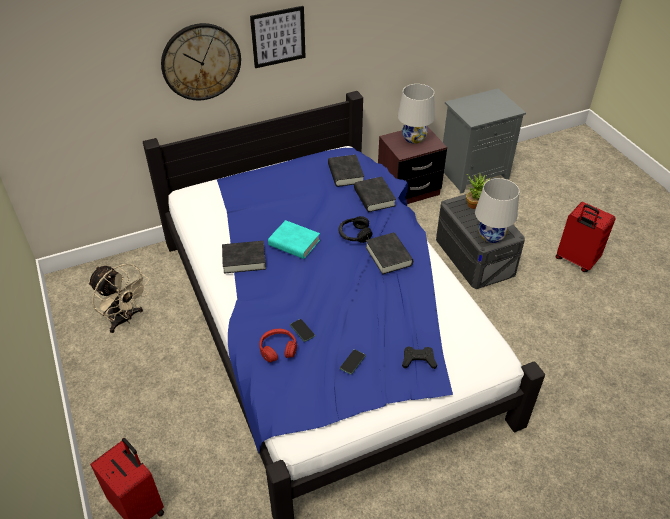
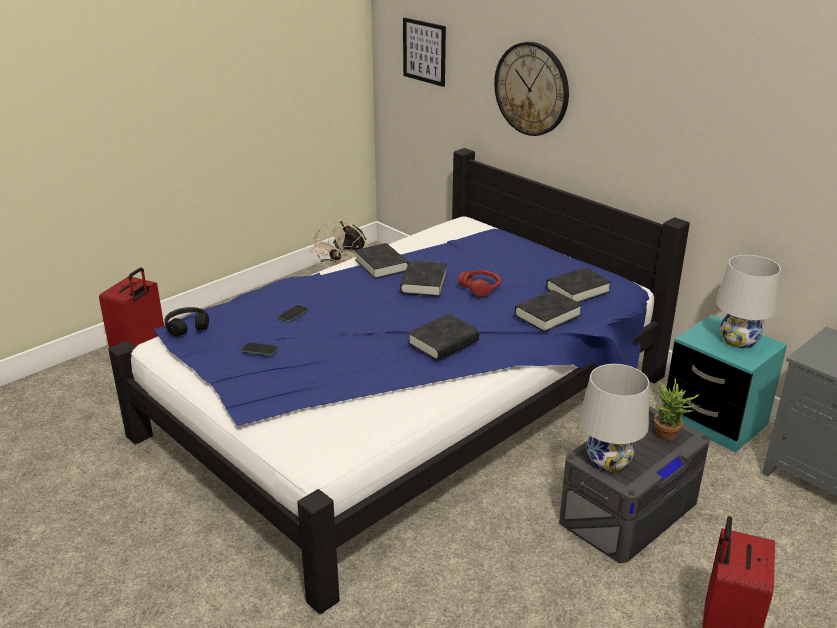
camera: 70 degrees right, 15 degrees down
(278, 37) = (611, 97): picture -> picture (424, 51)
(278, 349) = (262, 306): red headphones -> red headphones (480, 288)
(294, 243) = (423, 283): turquoise book -> black book
(354, 234) = (466, 314): black headphones -> black headphones (187, 327)
(408, 190) = (714, 421): brown nightstand -> turquoise nightstand
(418, 360) = (279, 391): black game controller -> none

